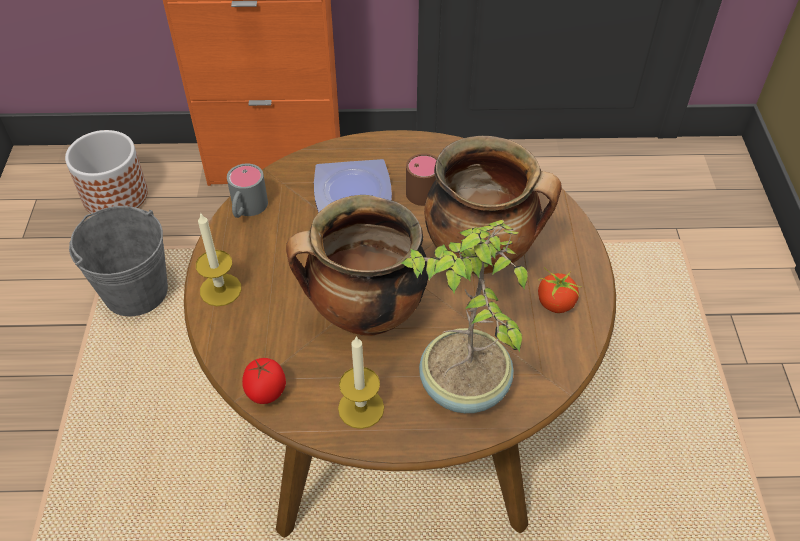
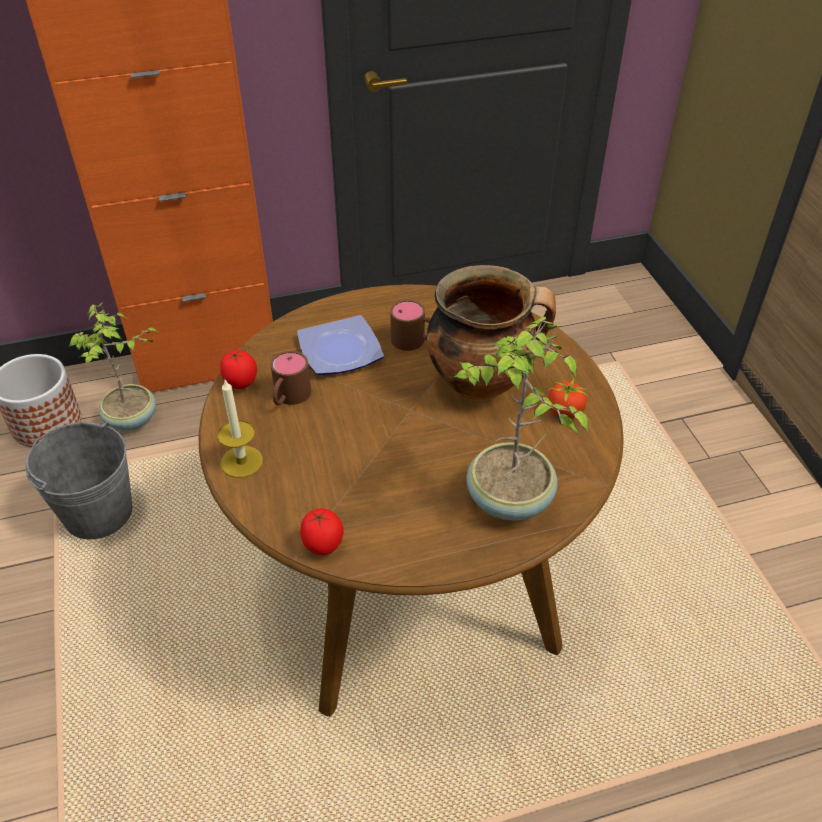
camera: 15 degrees left, 5 degrees down
(190, 208) = (132, 420): none -> potted plant
(247, 209) = (240, 384): grey mug -> tomato
(286, 232) = (288, 397): none -> brown mug
(361, 408) = (420, 539): candle -> none
(365, 315) = (393, 457): cooking pot -> none

